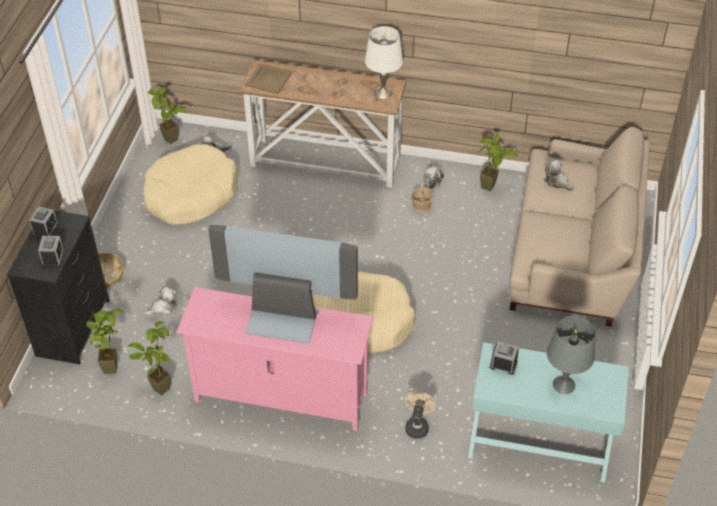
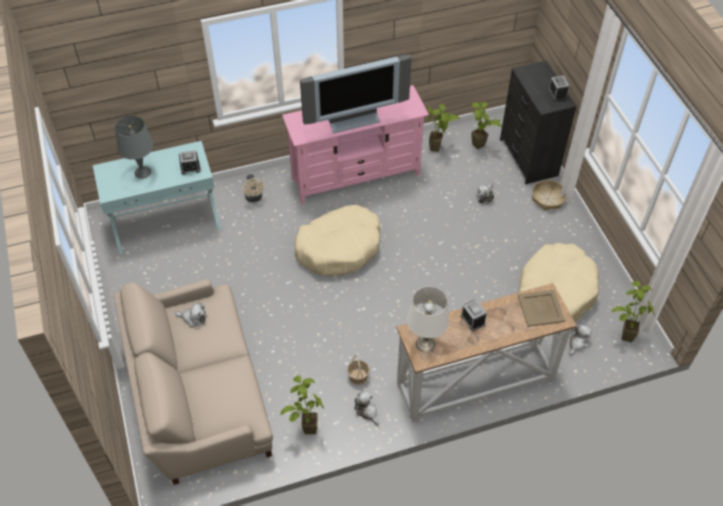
camera: 150 degrees right, 5 degrees up
(53, 257) = (530, 80): alarm clock -> alarm clock (472, 320)
(557, 182) = (226, 390): plush toy -> plush toy (193, 318)

